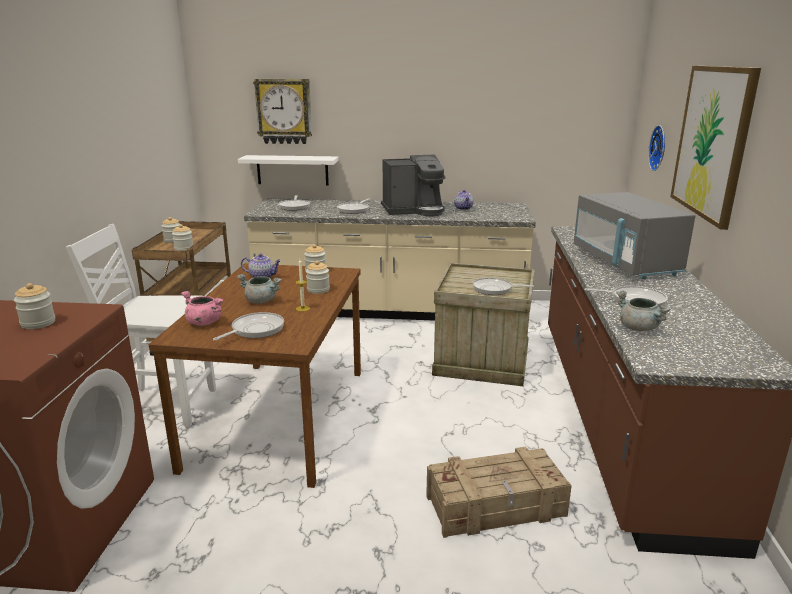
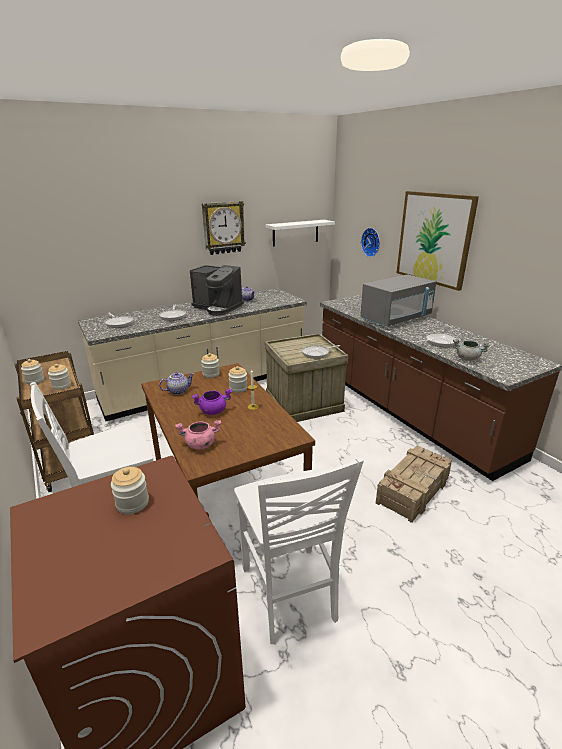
camera: 35 degrees left, 5 degrees up
(222, 530) = (289, 594): none -> white chair
(255, 330) = (249, 436): frying pan -> none
(261, 301) = (213, 411): grey cooking pot -> purple cooking pot
(284, 111) = (83, 240): wall clock -> wall clock (223, 228)
(292, 170) = (98, 291): white shelf -> white shelf (295, 232)
(414, 210) = (218, 308): coffee machine -> coffee machine turned 75 degrees clockwise
(624, 262) = (396, 319): grey microwave -> grey microwave turned 75 degrees counterclockwise

